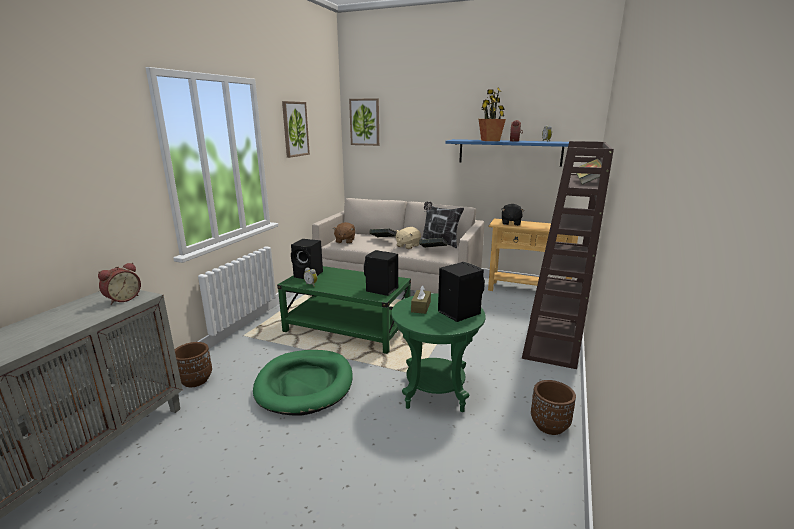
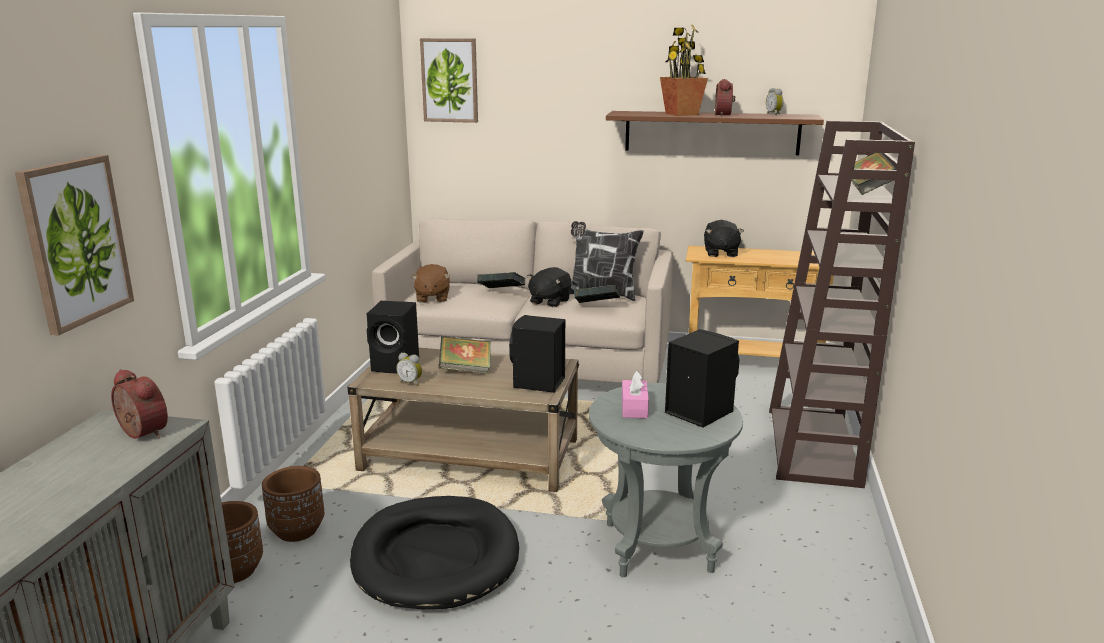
camera: 10 degrees left, 0 degrees up
(122, 299) = (140, 434): alarm clock -> alarm clock turned 75 degrees counterclockwise
(295, 129) = (341, 100): picture -> picture (75, 242)
(305, 384) = (436, 557): green dog bed -> black dog bed
(344, 280) = (465, 370): none -> book
(347, 328) = (470, 455): green coffee table -> beige coffee table
(407, 246) = (549, 301): beige plush toy -> black plush toy
(421, 307) = (634, 408): brown tissue box -> pink tissue box
(435, 392) = (658, 547): green side table -> grey side table
(509, 152) = (711, 132): blue shelf -> brown shelf
(549, 425) = (848, 578): brown planter -> brown planter (297, 530)

